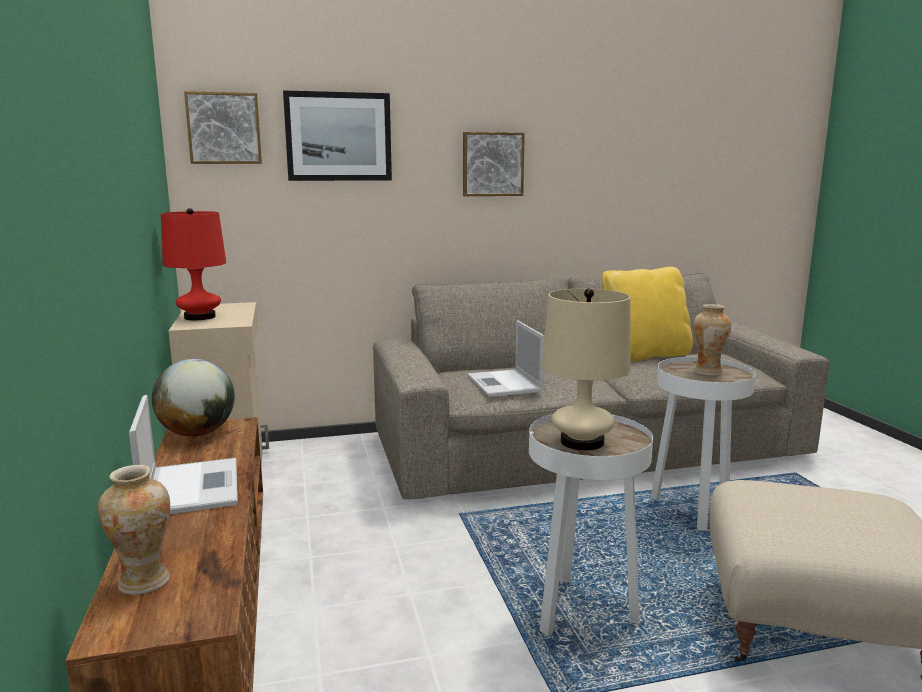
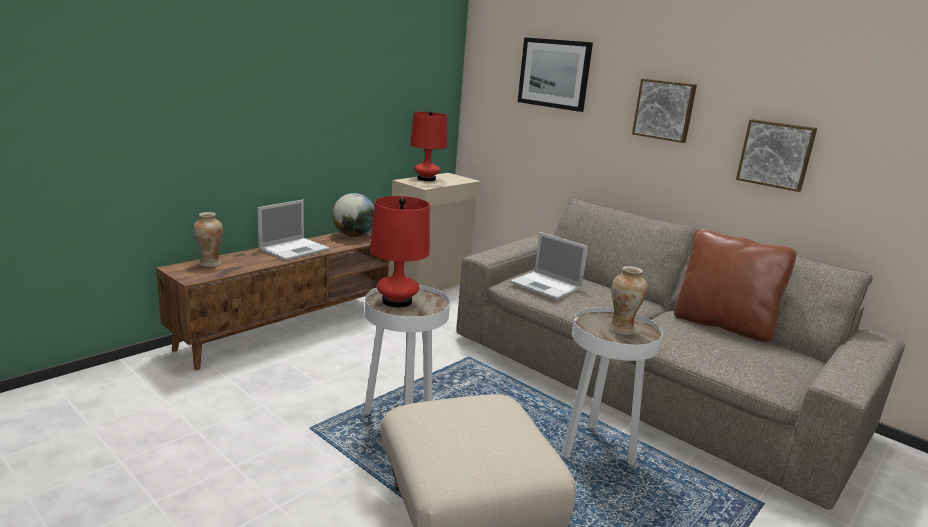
camera: 55 degrees right, 5 degrees up
(224, 128) = (492, 61): picture -> picture (776, 154)
(505, 384) = (547, 286): laptop -> laptop turned 90 degrees counterclockwise
(582, 442) = (397, 301): beige table lamp -> red table lamp
(645, 356) = (722, 325): yellow pillow -> brown pillow

